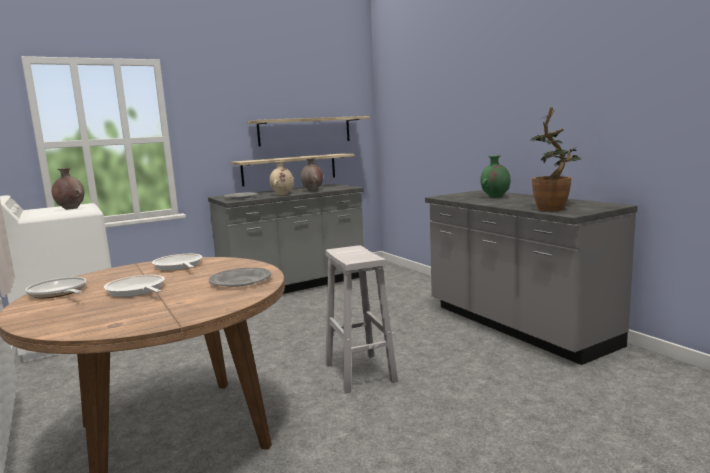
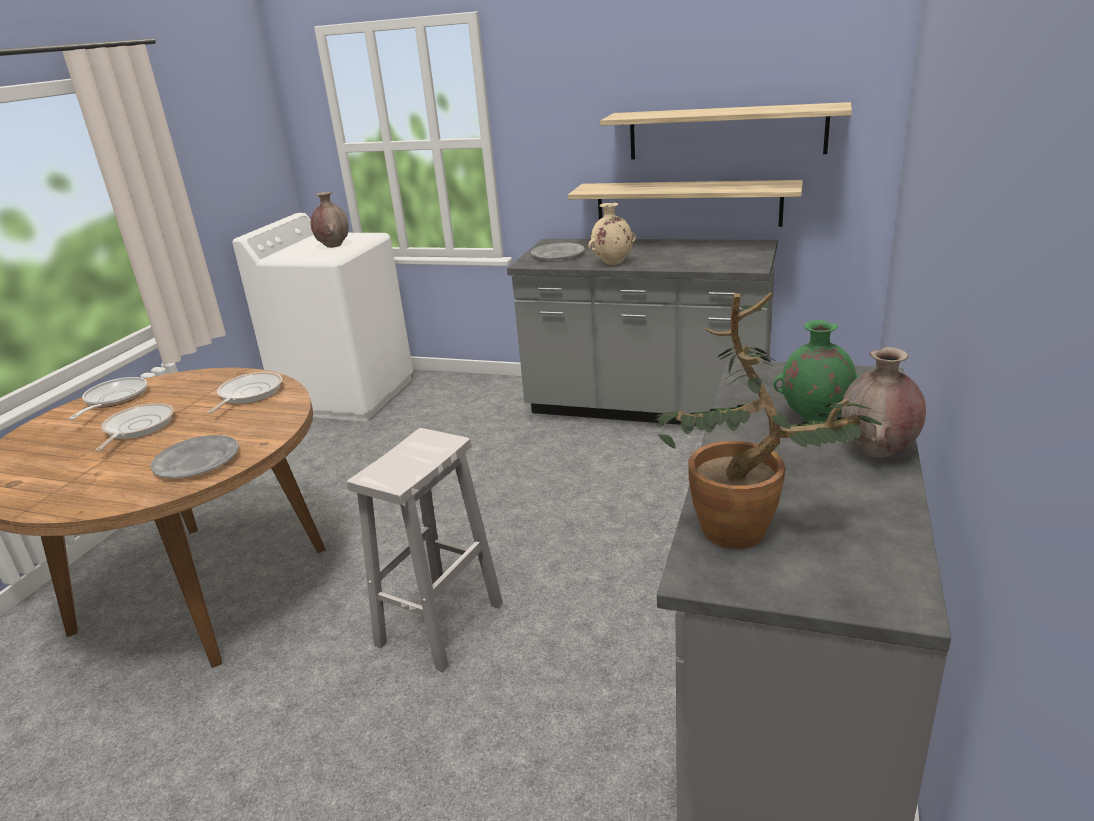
camera: 50 degrees right, 15 degrees up
(312, 190) = (680, 260): brown vase -> brown vase (878, 452)

